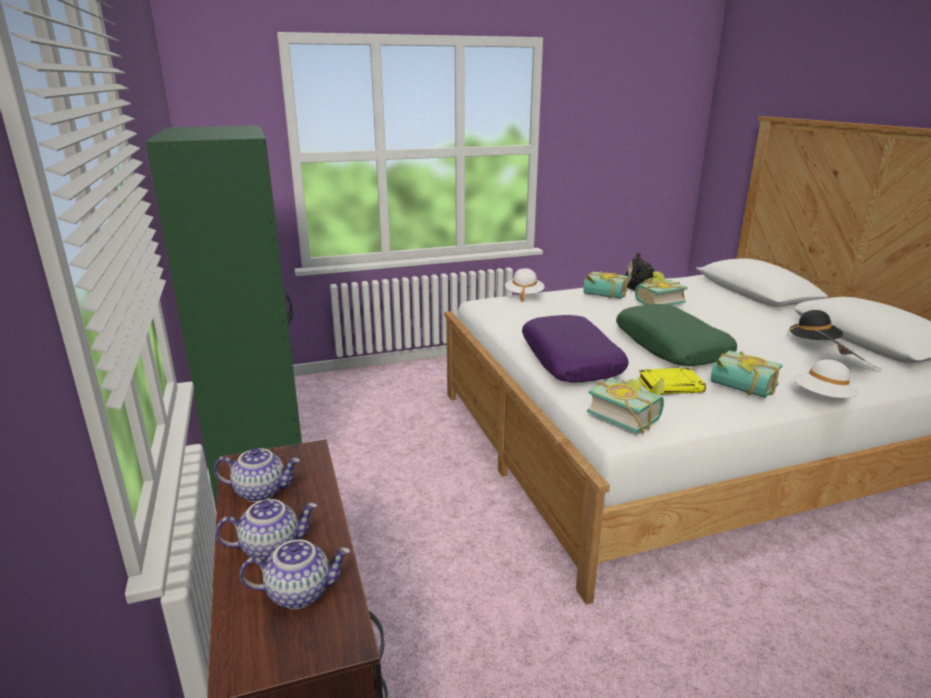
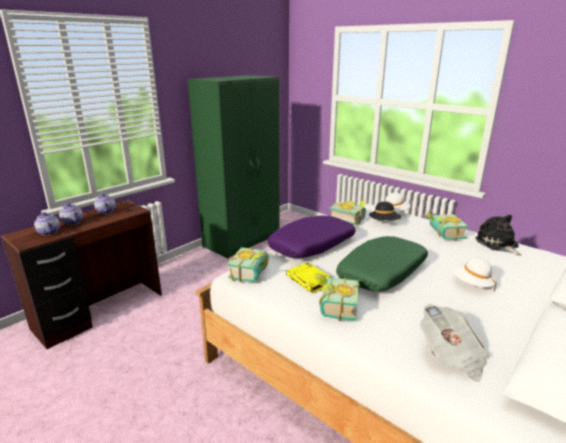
camera: 60 degrees right, 0 degrees up
(656, 302) = (466, 253): book -> book (348, 218)
(813, 342) = (495, 337): black hat -> black hat (384, 222)
(821, 398) = (364, 348): white hat -> white hat (472, 284)

